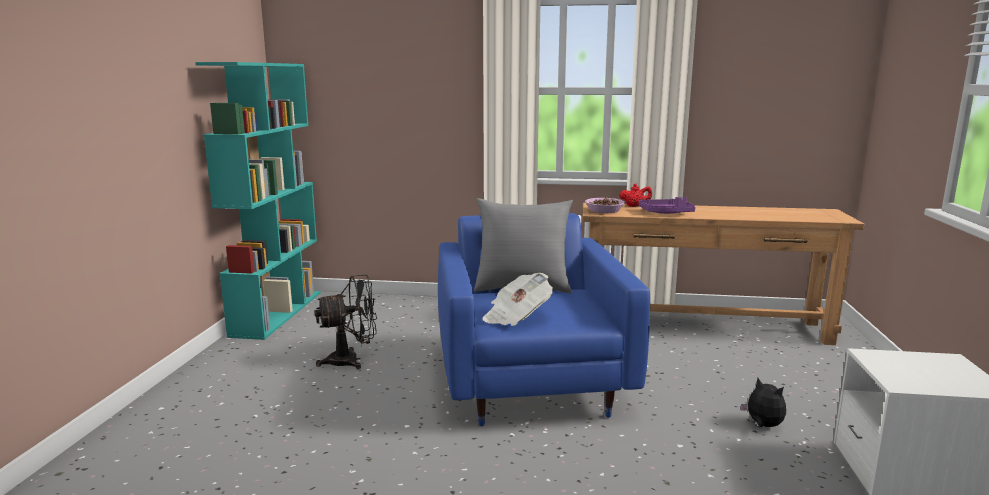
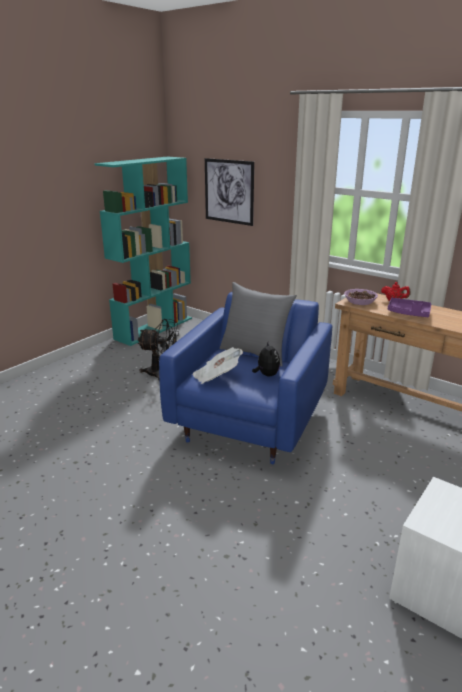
camera: 30 degrees right, 10 degrees up
(376, 105) = (229, 191): none -> picture
(763, 425) = (379, 511): plush toy -> plush toy (266, 375)

